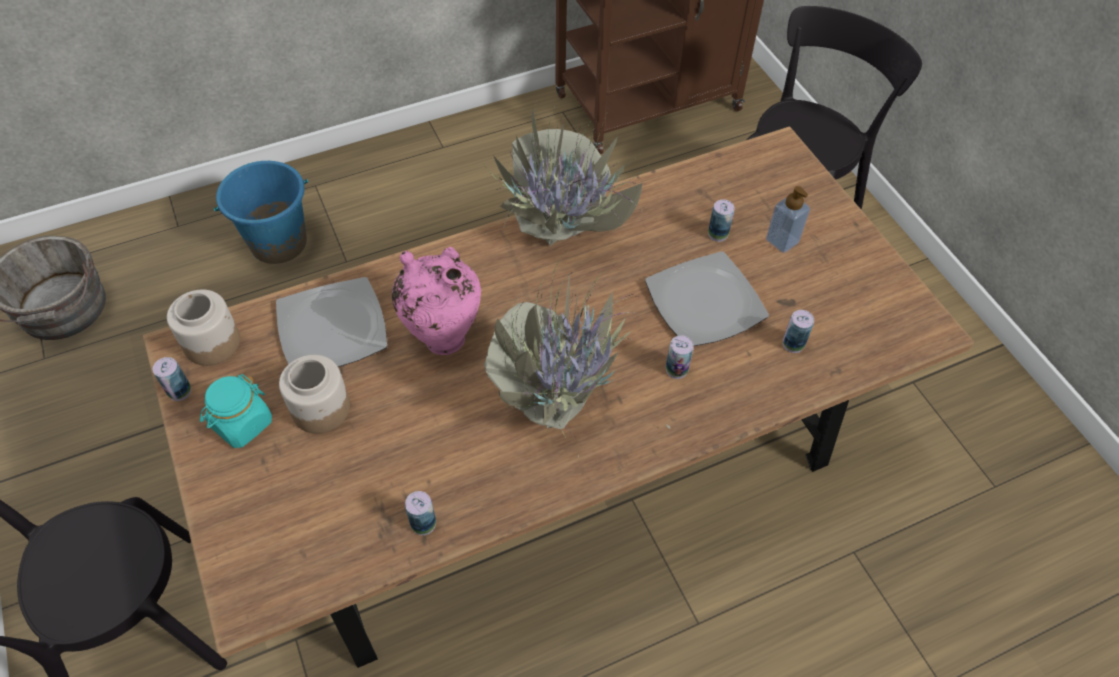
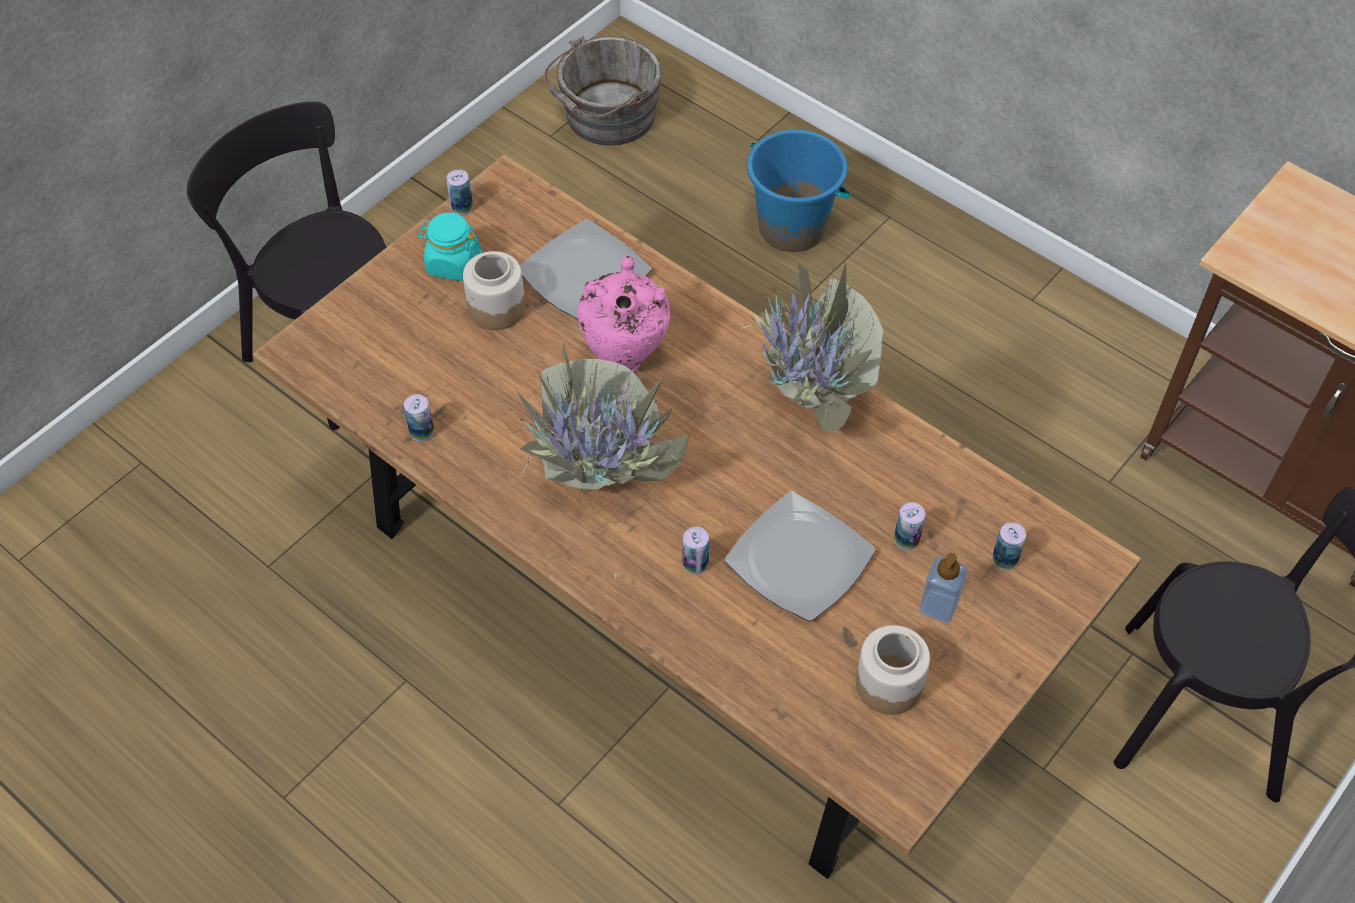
camera: 65 degrees right, 0 degrees up
(212, 342) = (521, 201): jar -> jar (889, 684)
(793, 344) = (792, 660): can -> can (1004, 560)

